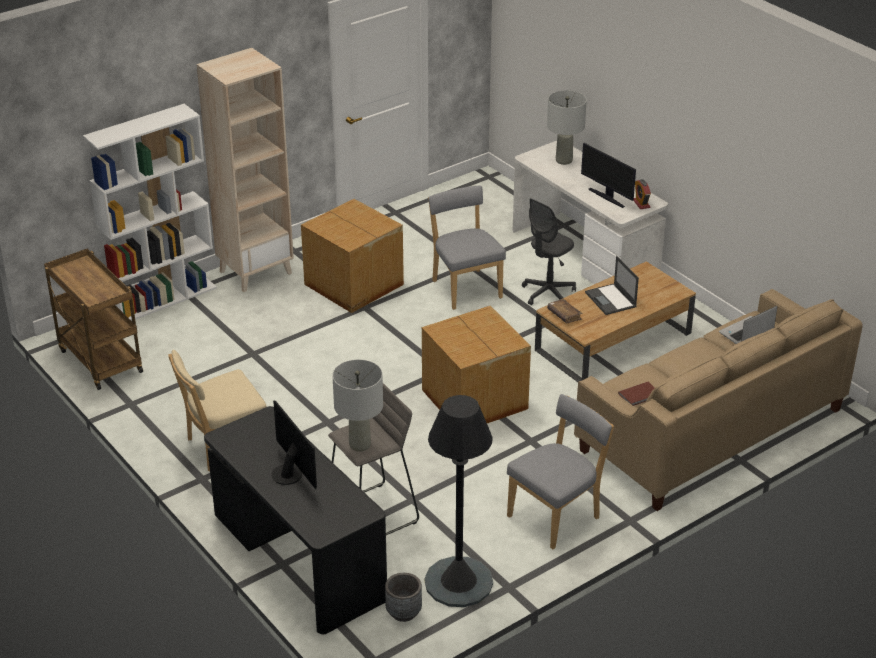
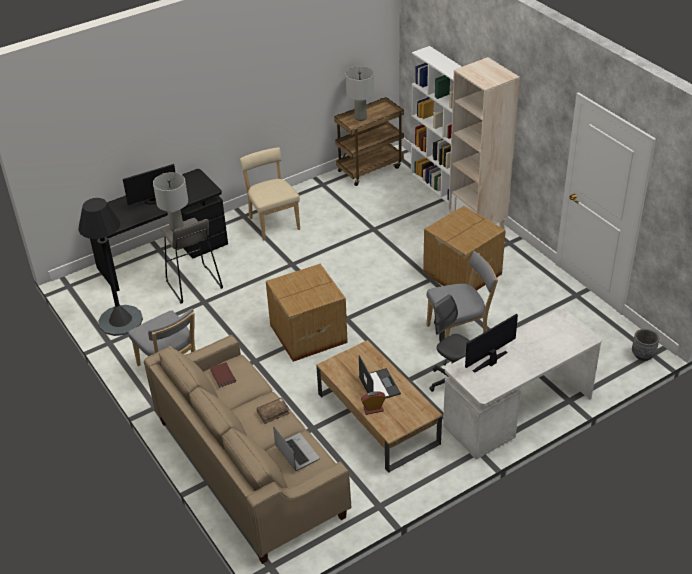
camera: 95 degrees right, 5 degrees up
(403, 612) = (103, 297): grey planter -> grey planter (643, 355)
(564, 160) = (559, 339): grey table lamp -> grey table lamp (360, 118)
(564, 315) = (358, 355): brown book -> brown book (273, 413)
(611, 300) = (379, 385): laptop -> laptop turned 90 degrees clockwise
(641, 203) = (480, 384): alarm clock -> alarm clock (373, 409)

